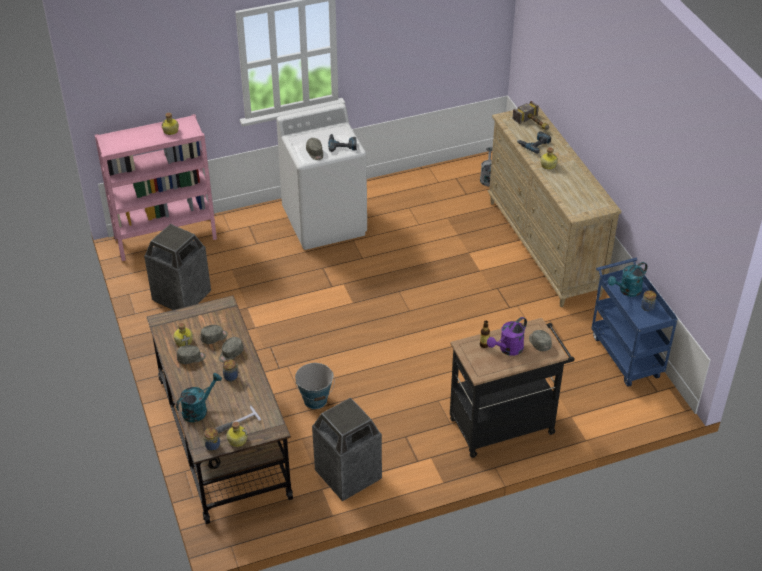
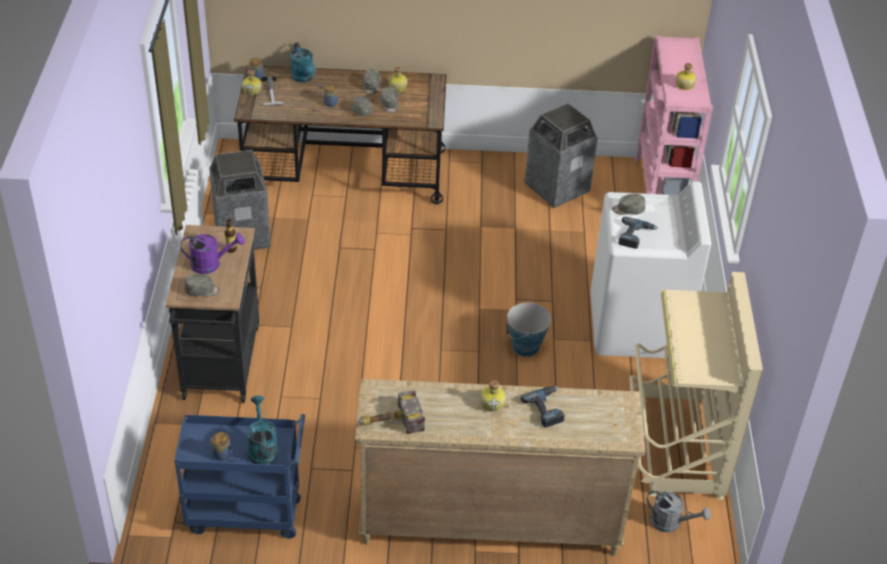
camera: 110 degrees right, 0 degrees up
(315, 400) = (351, 240): bucket -> bucket (525, 347)
(427, 186) = (674, 447): none -> beige shoe rack
(508, 349) = (211, 264): purple watering can -> purple watering can turned 105 degrees clockwise
(534, 124) = (596, 428): hammer -> hammer (388, 422)

